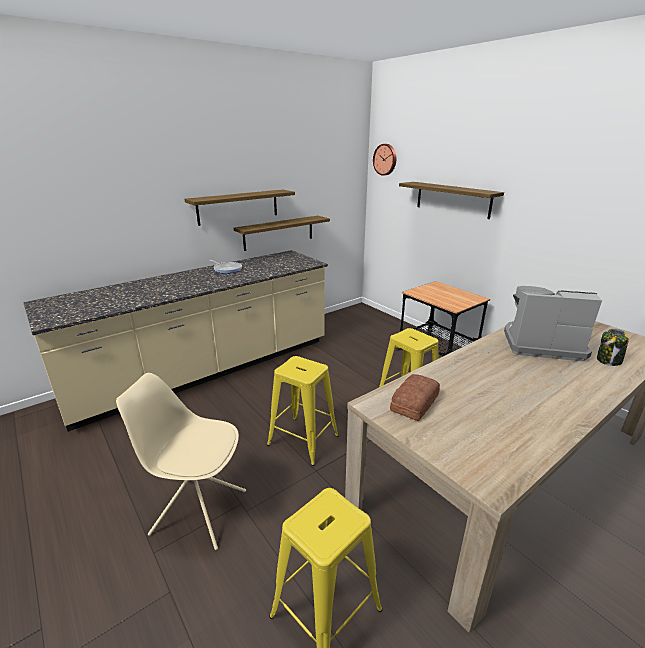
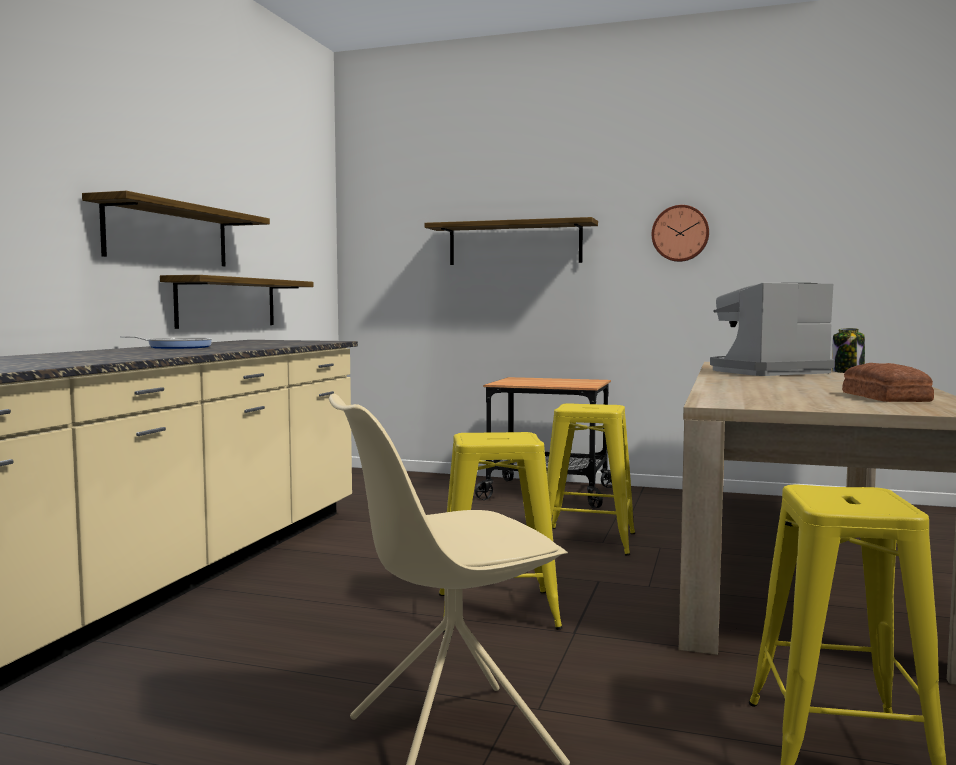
camera: 35 degrees left, 20 degrees down
(385, 159) = (375, 198): wall clock -> wall clock (680, 233)
(413, 402) = (754, 399): bread -> bread (884, 397)

